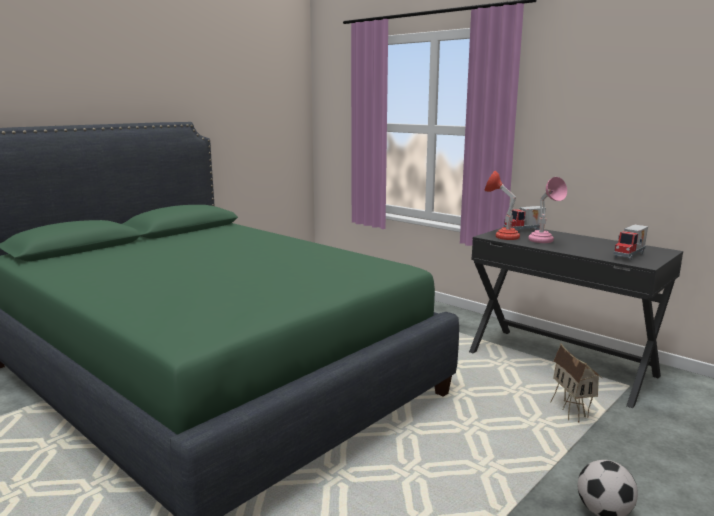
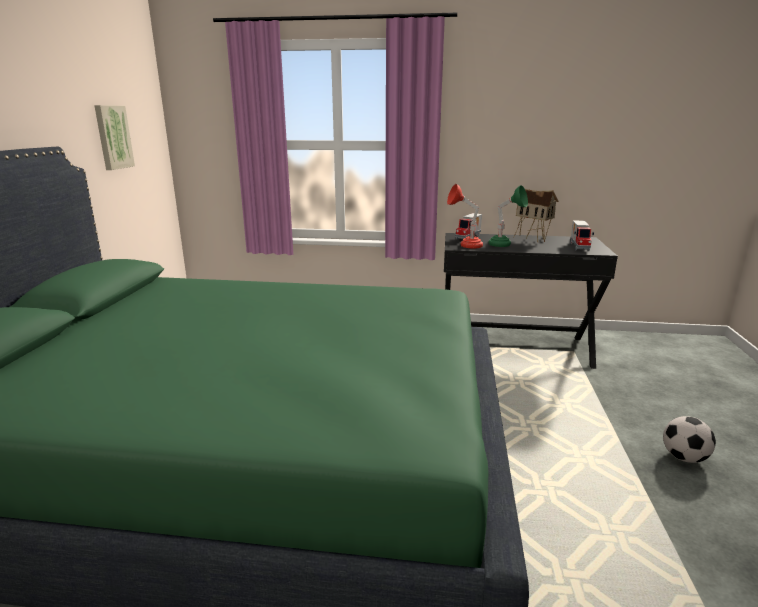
camera: 35 degrees left, 5 degrees up
(252, 117) = (113, 137): none -> picture
(544, 242) = (505, 245): pink table lamp -> green table lamp
(571, 413) = (570, 386): toy house -> toy house (532, 239)

